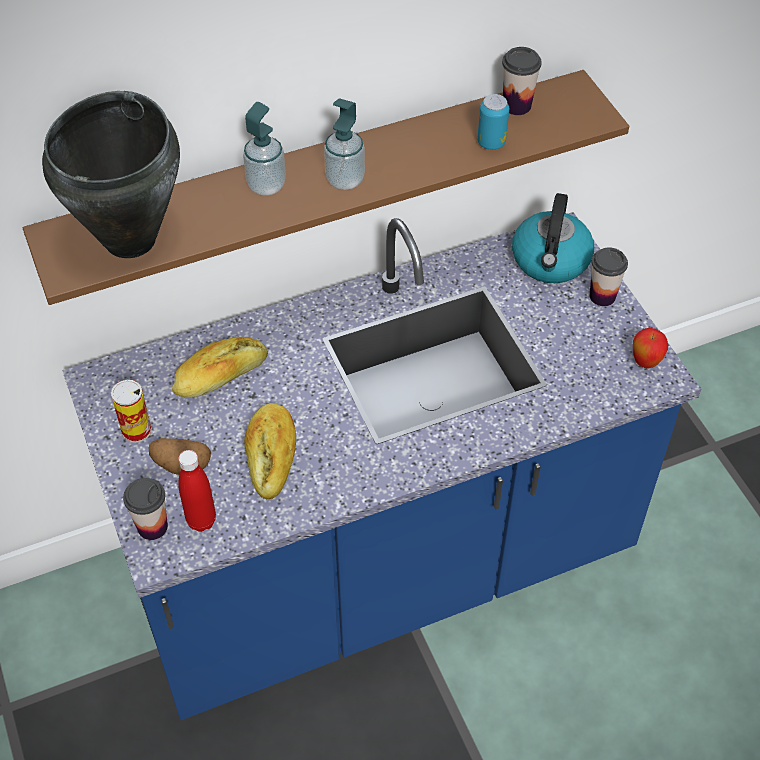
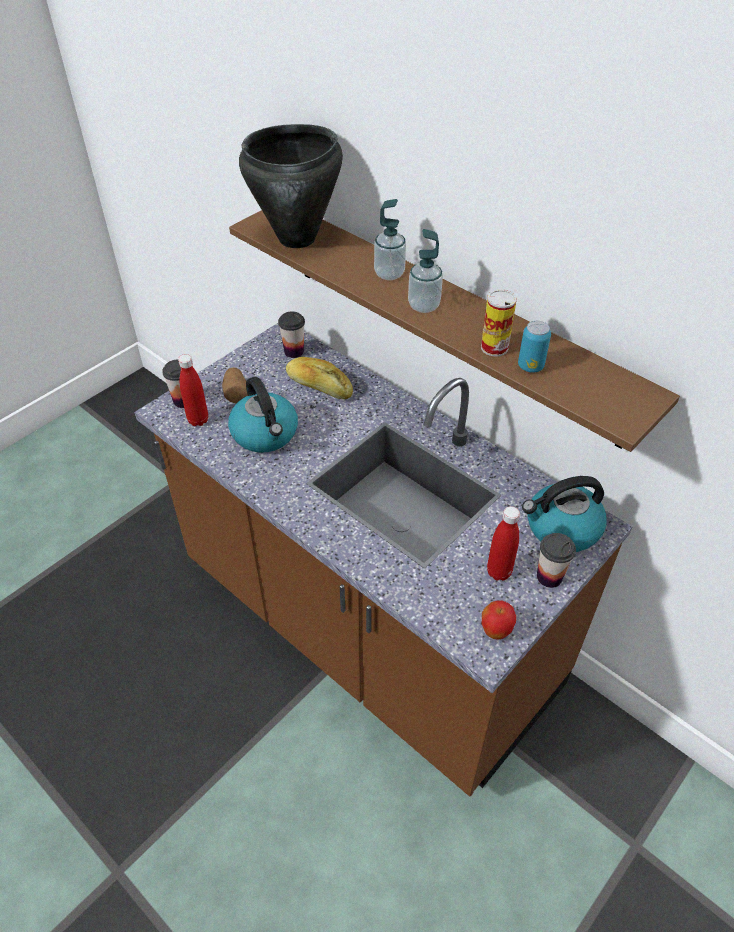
camera: 65 degrees right, 5 degrees down
(136, 430) = (254, 366): can -> can (494, 347)
(272, 457) = (265, 434): bread -> kettle
(380, 565) = (367, 627): blue counter -> brown counter
(517, 105) = (590, 368): cup -> cup (294, 351)
(579, 330) = (499, 572): none -> red bottle

